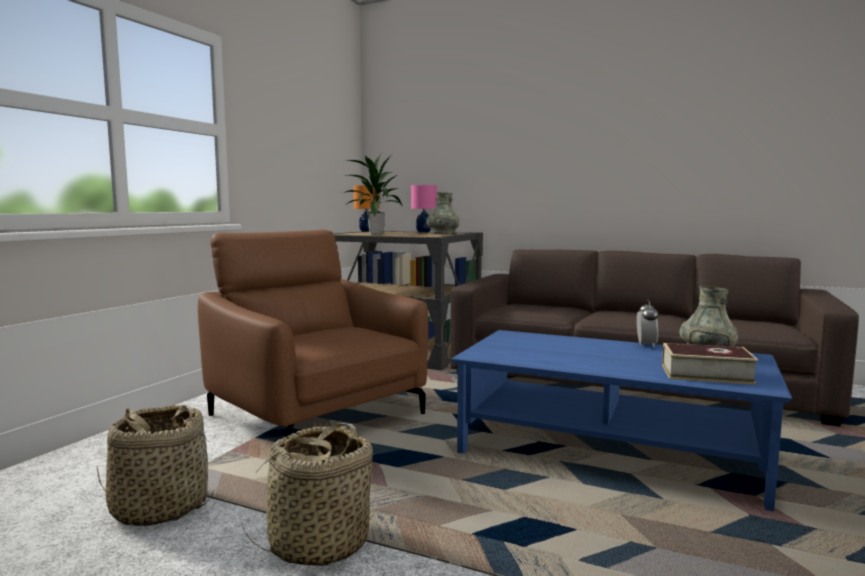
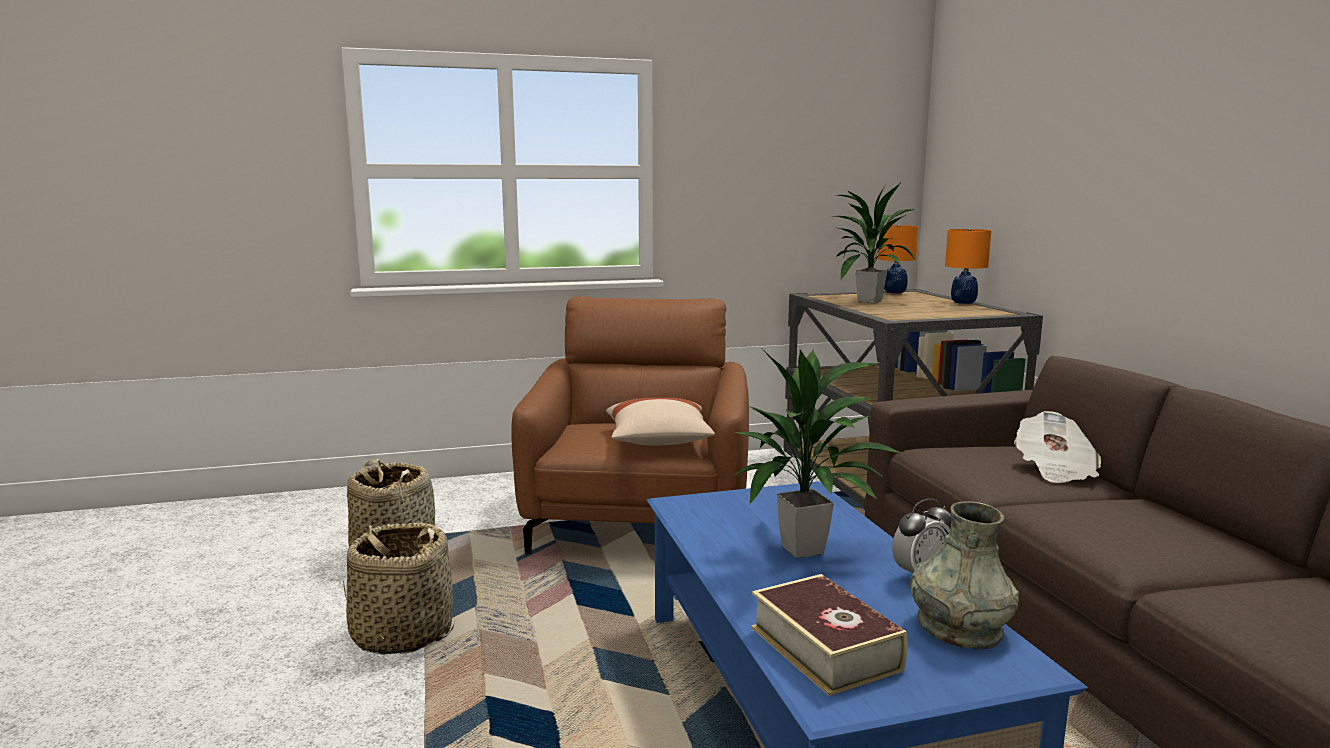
camera: 50 degrees right, 5 degrees up
(359, 336) = (658, 442): none -> beige pillow
(424, 231) = (964, 302): pink table lamp -> orange table lamp
(442, 234) = (936, 315): grey vase -> none
(556, 306) = (1055, 469): none -> newspaper
(587, 351) = (805, 550): none -> potted plant

